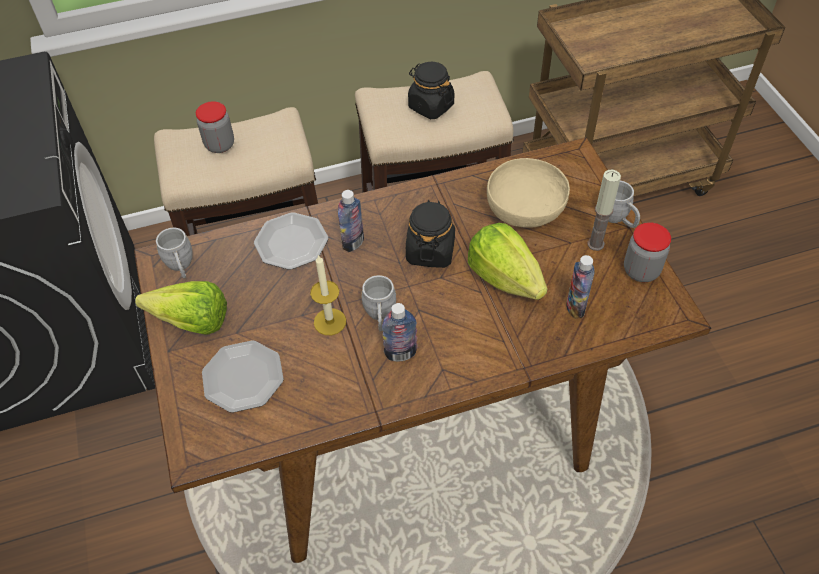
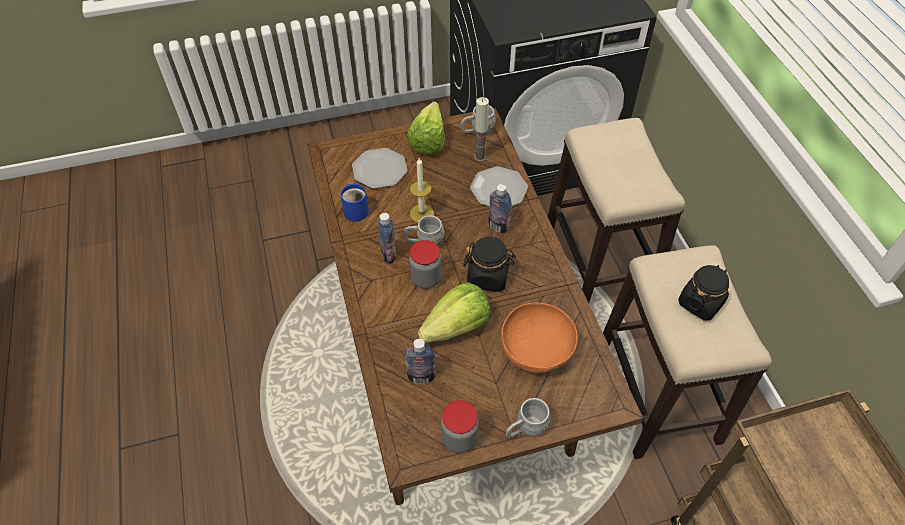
camera: 90 degrees right, 0 degrees up
(220, 145) = (626, 155): jar -> jar (426, 279)
(320, 400) = (356, 210): none -> blue mug
(525, 209) = (536, 351): beige bowl -> orange bowl
(595, 244) = (493, 404): candle -> candle (480, 157)

